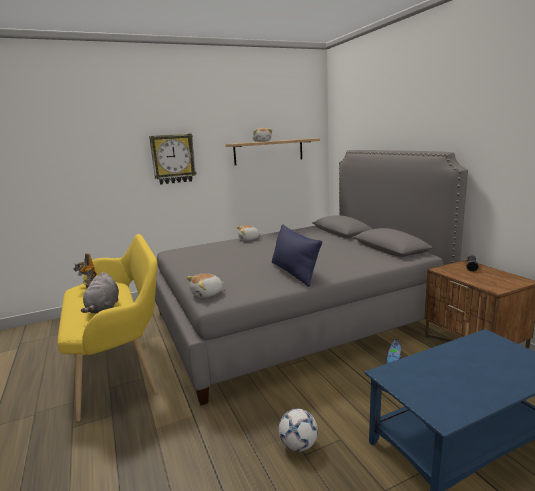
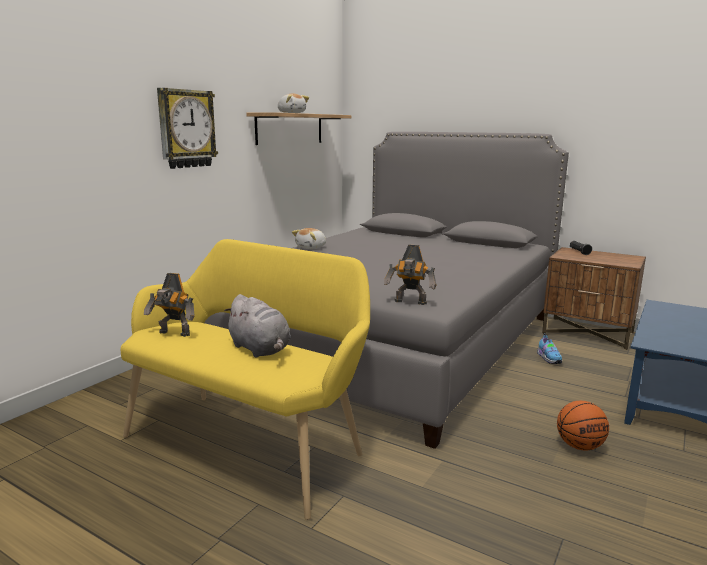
camera: 35 degrees left, 0 degrees up
(207, 294) = (410, 303): plush toy -> toy robot
(294, 272) = (452, 272): blue pillow -> none
(298, 445) = (579, 446): football -> basketball

